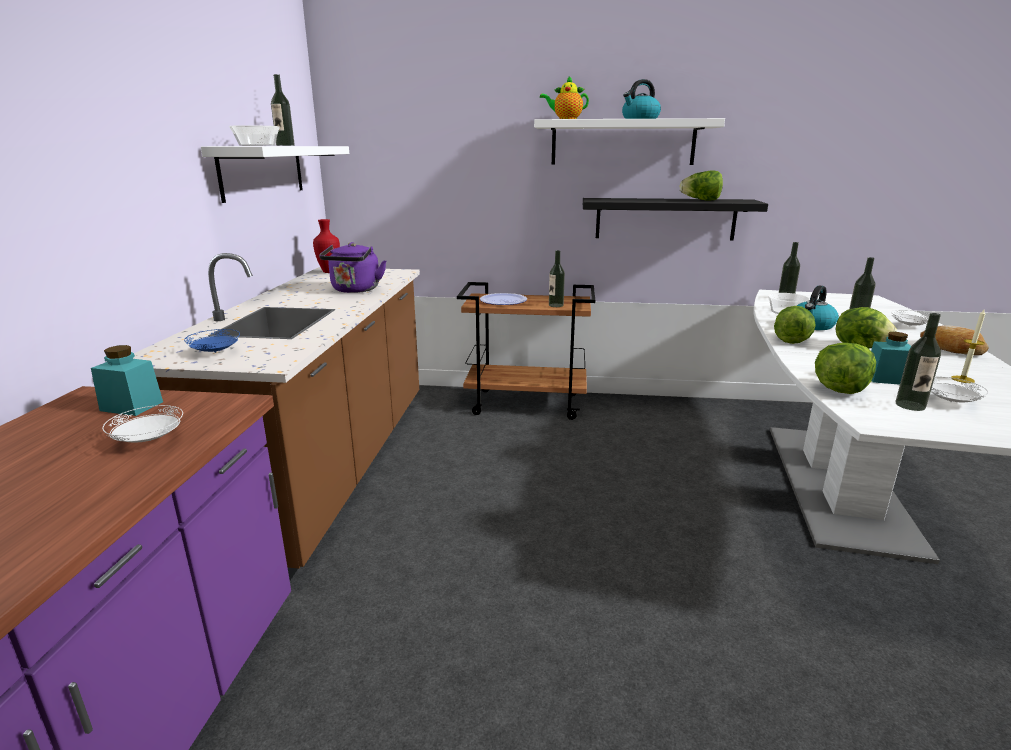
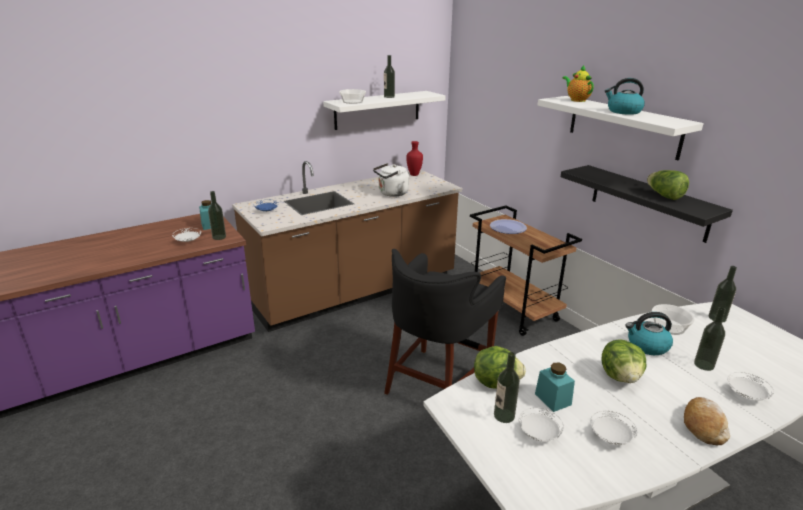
camera: 50 degrees right, 5 degrees up
(355, 290) = (391, 193): purple kettle -> white kettle
(556, 305) = (531, 244): bottle -> bottle (219, 237)
(590, 499) = (437, 382): none -> black stool
(790, 339) = (587, 343): lettuce -> none
(962, 379) = (610, 437): candle -> white plate

